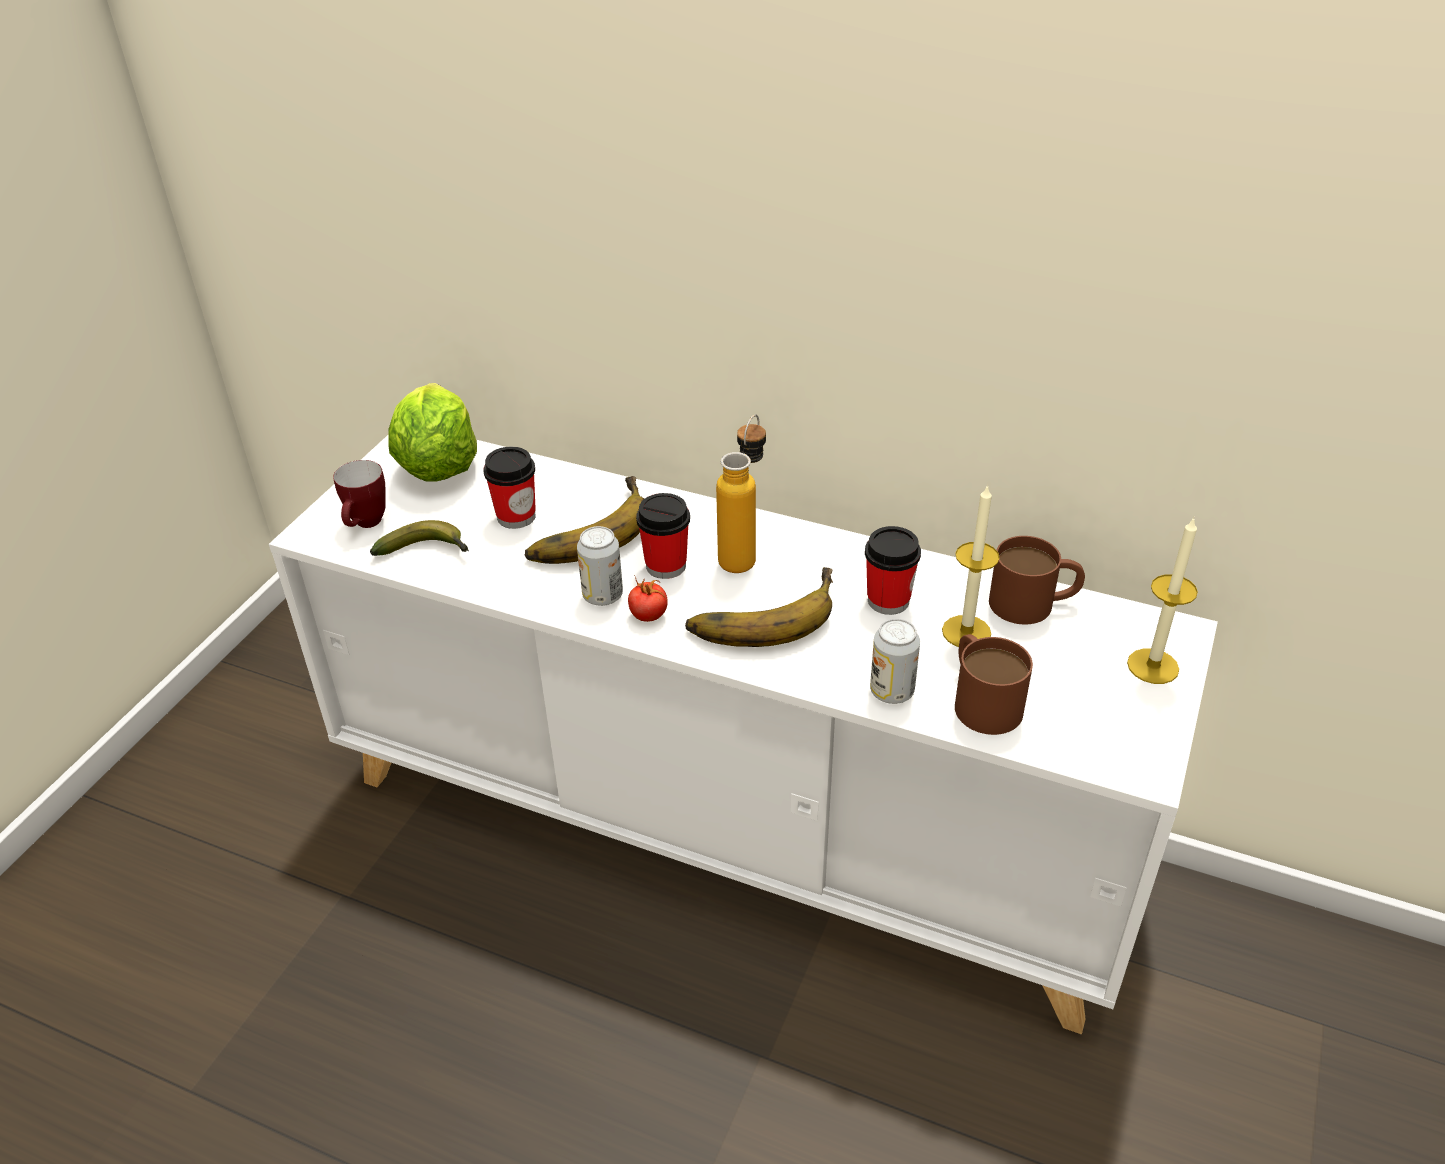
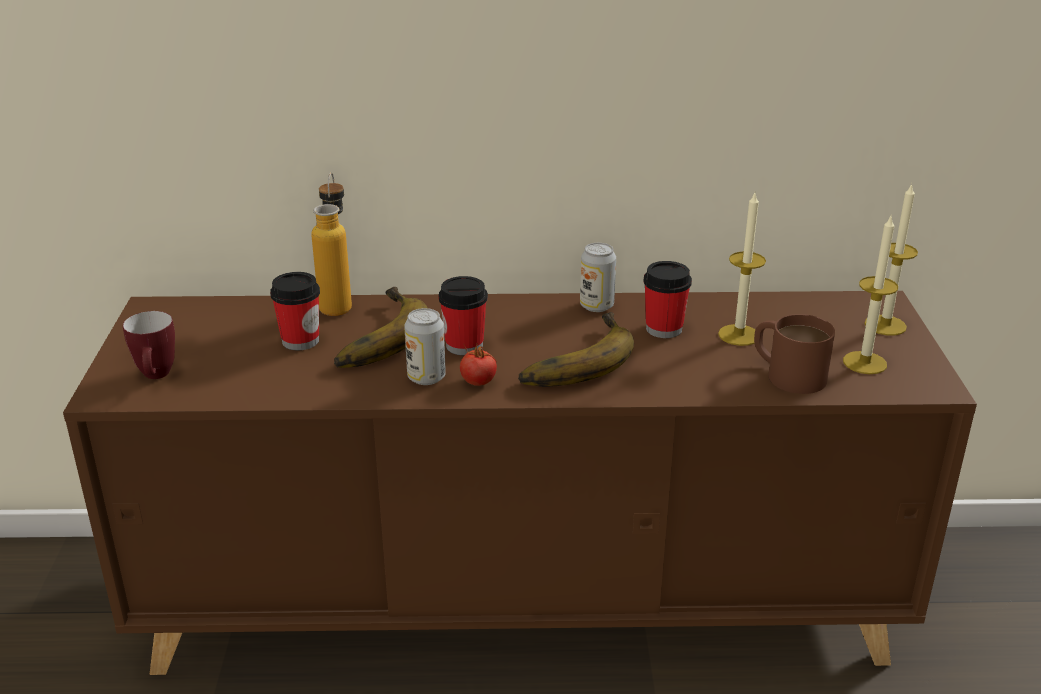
camera: 25 degrees left, 10 degrees down
(427, 550) = (234, 382): banana -> none
(437, 465) = (193, 320): lettuce -> none
(730, 827) = (522, 605): white cabinet -> brown cabinet
(743, 554) = (523, 324): bottle -> bottle (338, 303)
(892, 691) = (717, 384): can -> can (596, 306)
(1033, 603) = (771, 307): brown mug -> none
(1084, 711) = (864, 363): none -> candle

